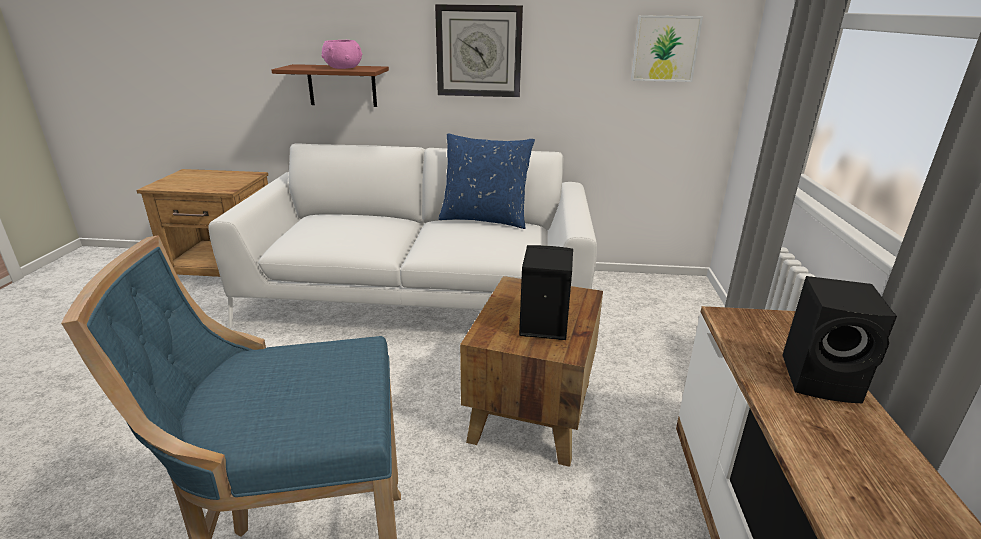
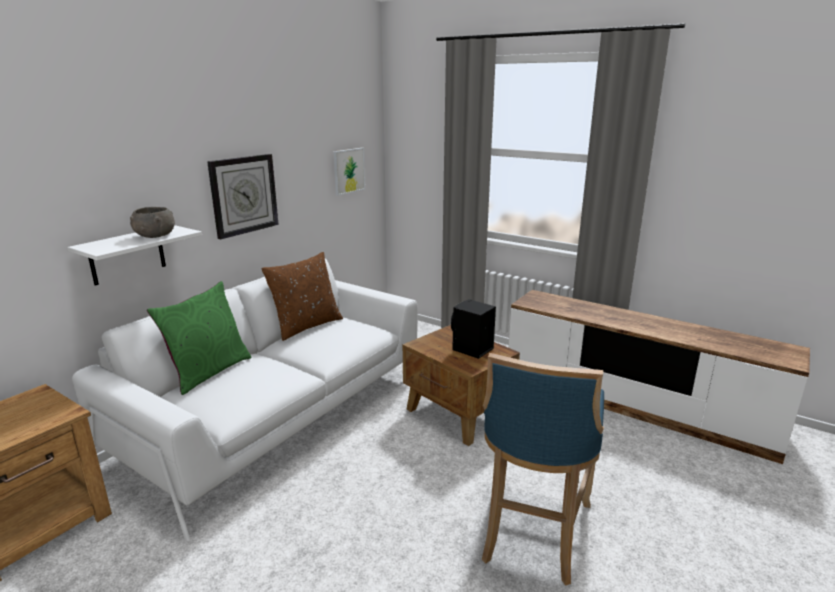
camera: 60 degrees left, 5 degrees down
(342, 85) = (127, 255): brown shelf -> white shelf
(343, 68) = (154, 236): pink bowl -> grey bowl
(352, 214) = (208, 372): none -> green pillow
(485, 219) = (306, 326): blue pillow -> brown pillow
(823, 380) = (582, 306): black speaker -> none

